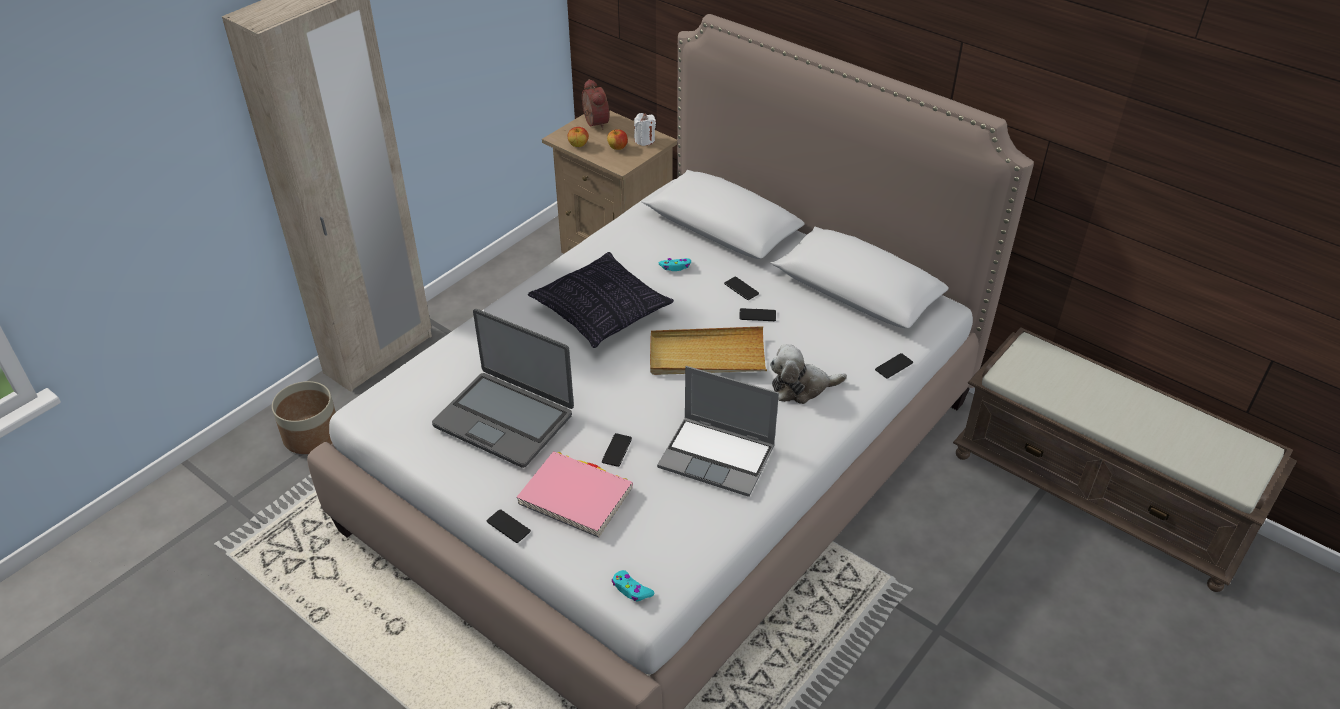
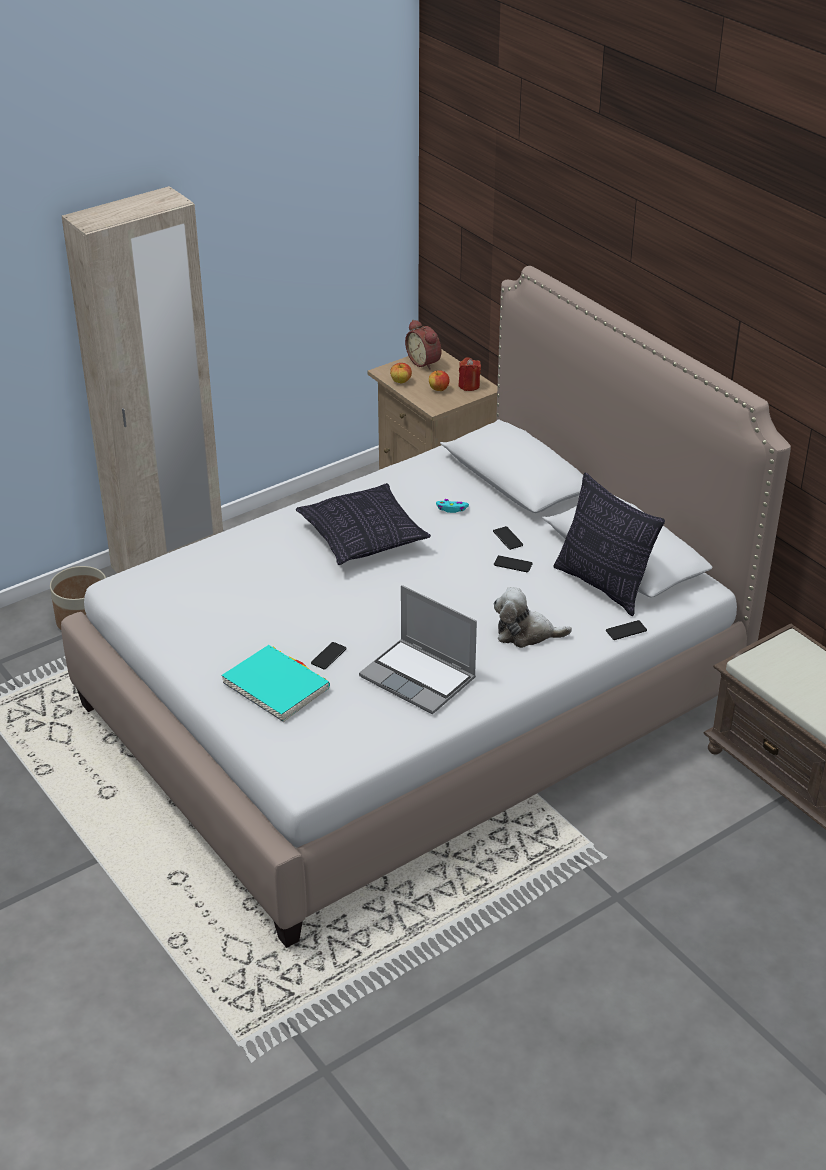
camera: 15 degrees right, 5 degrees down
(504, 419) = (237, 612): laptop -> none
(508, 526) = (208, 699): phone -> none
(575, 497) = (276, 686): pink book -> turquoise book
(593, 123) = (425, 362): alarm clock -> alarm clock turned 150 degrees clockwise
(631, 590) = (295, 767): turquoise game controller -> none
(644, 140) = (469, 386): white candle -> red candle
(707, 355) = (447, 591): beige tray -> none
(851, 322) = (603, 585): none -> pillow

